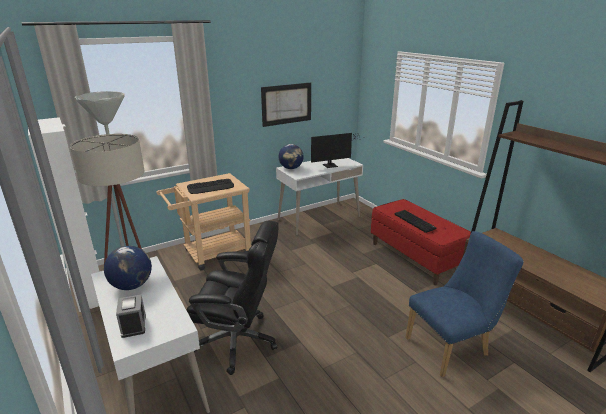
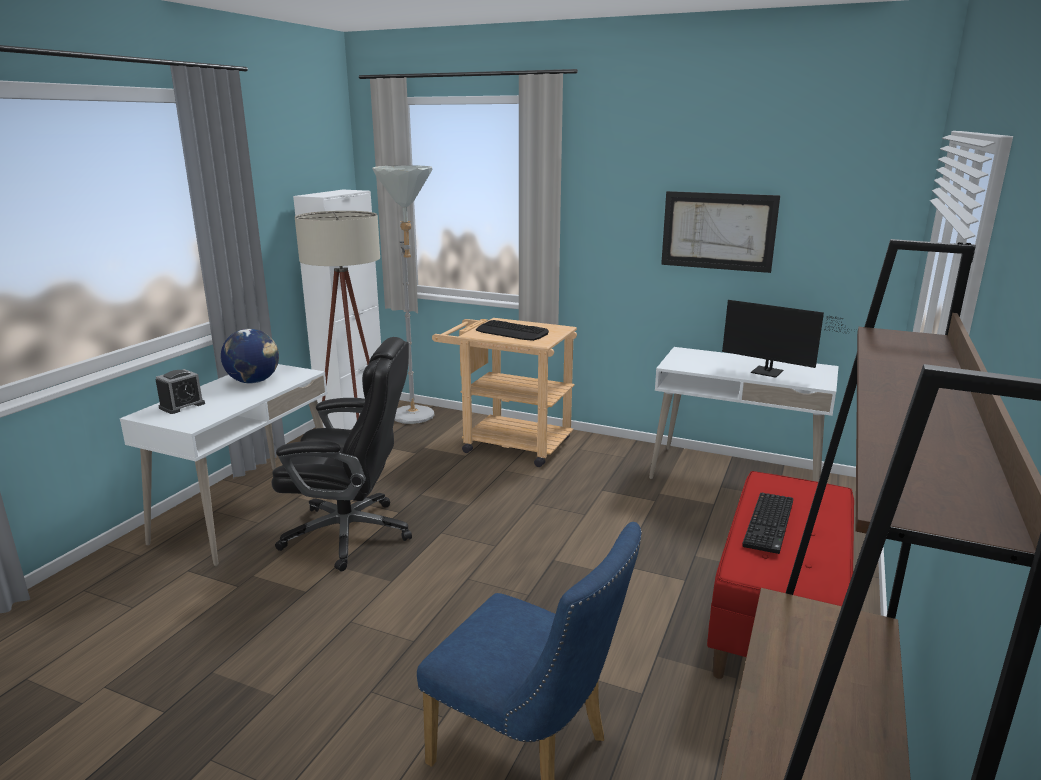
camera: 55 degrees right, 5 degrees down
(237, 341) = (351, 533): black office chair -> black office chair turned 60 degrees counterclockwise
(291, 168) = (692, 354): globe -> none

